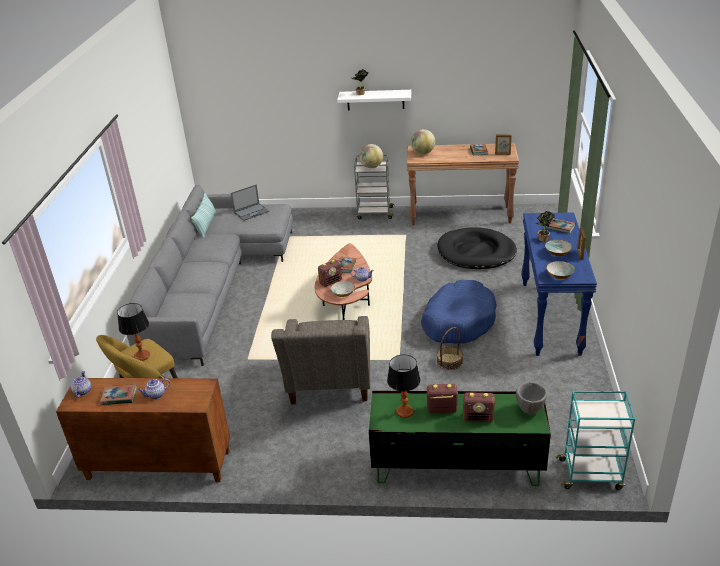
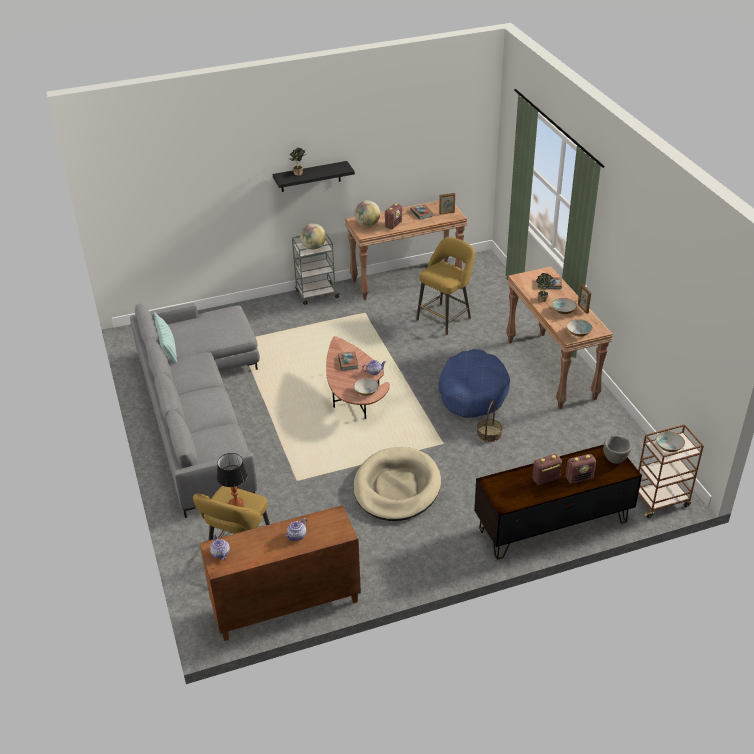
camera: 25 degrees left, 5 degrees up
(119, 397) = (262, 548): book -> none
(251, 212) = (208, 322): laptop -> none
(329, 388) = (397, 487): grey armchair -> beige dog bed
(331, 282) = (345, 382): radio -> radio (393, 225)
(375, 100) = (310, 176): white shelf -> black shelf
(404, 412) = (516, 489): table lamp -> none
(456, 465) = (552, 524): green tv stand -> brown tv stand
(476, 252) = (445, 318): black dog bed -> yellow stool
(551, 318) = (551, 369): blue console table -> brown console table
(591, 474) = (660, 500): turquoise cart -> brown cart
(597, 411) = (668, 447): none -> bowl

